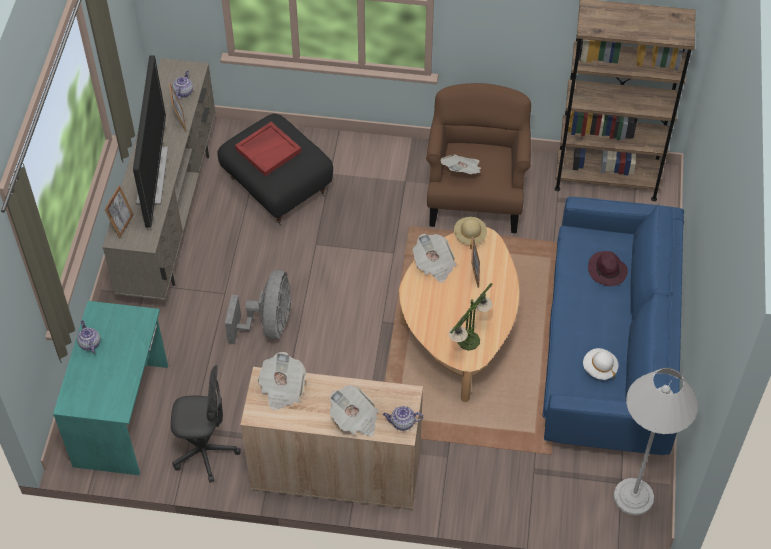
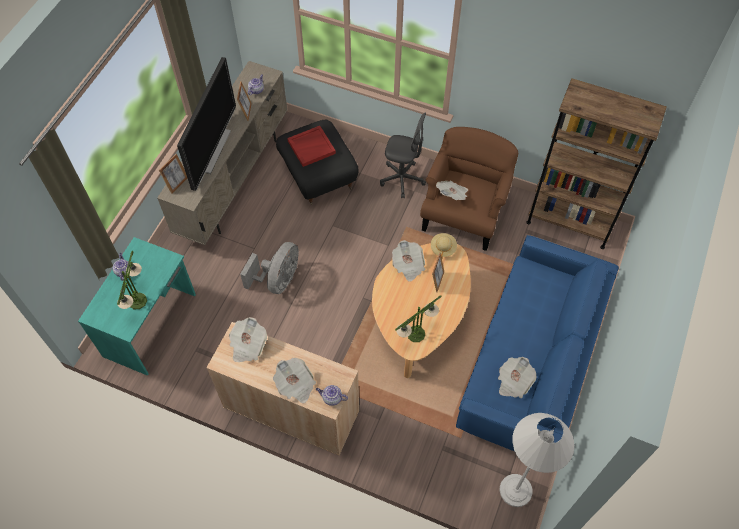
camera: 15 degrees right, 5 degrees up
(120, 373) = (137, 301): none -> table lamp
(205, 452) = (200, 369): grey office chair -> grey office chair (402, 179)
(599, 368) = (513, 382): white hat -> newspaper
(607, 271) = (544, 301): purple hat -> none

